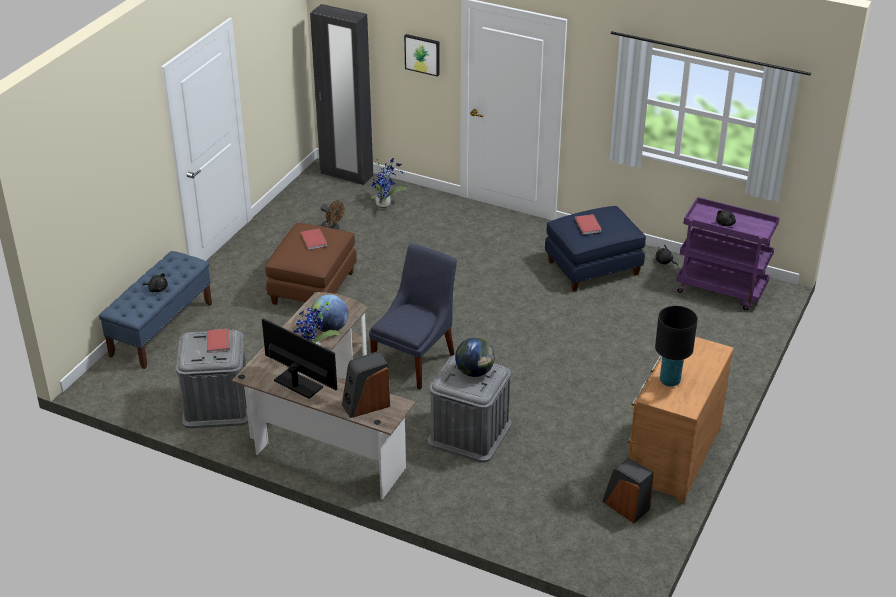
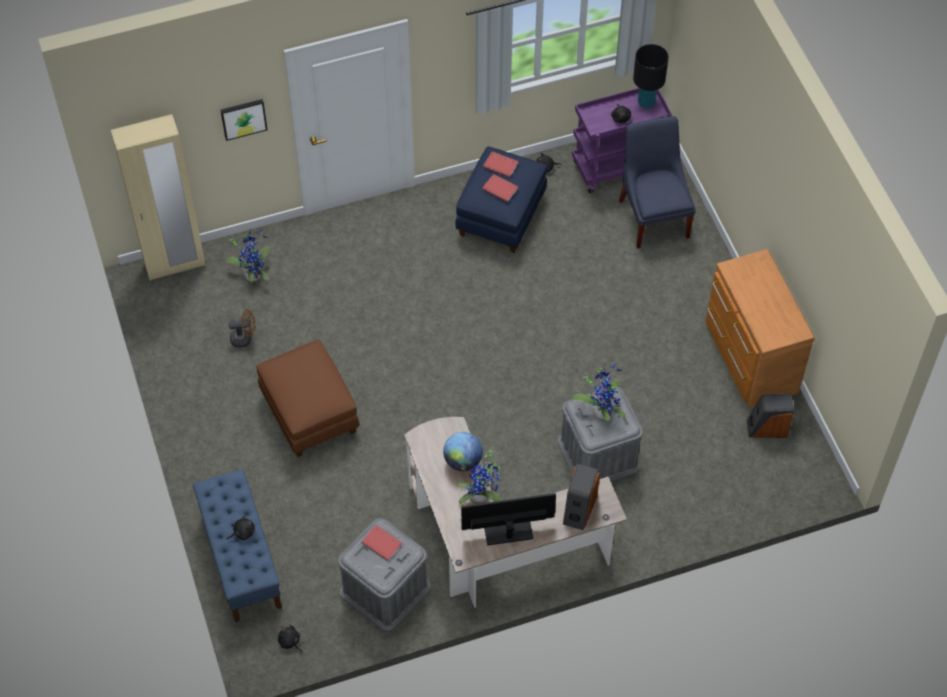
camera: 45 degrees left, 20 degrees up
(121, 389) = (290, 642): none -> black plush toy
(314, 240) = (307, 375): red book -> red book (501, 164)
(346, 175) = (175, 264): black wardrobe -> beige wardrobe
(416, 359) = (479, 418): blue chair -> blue chair (653, 215)
(474, 372) = (602, 410): globe -> potted plant
(669, 381) = (762, 315): black table lamp -> black table lamp (646, 102)

